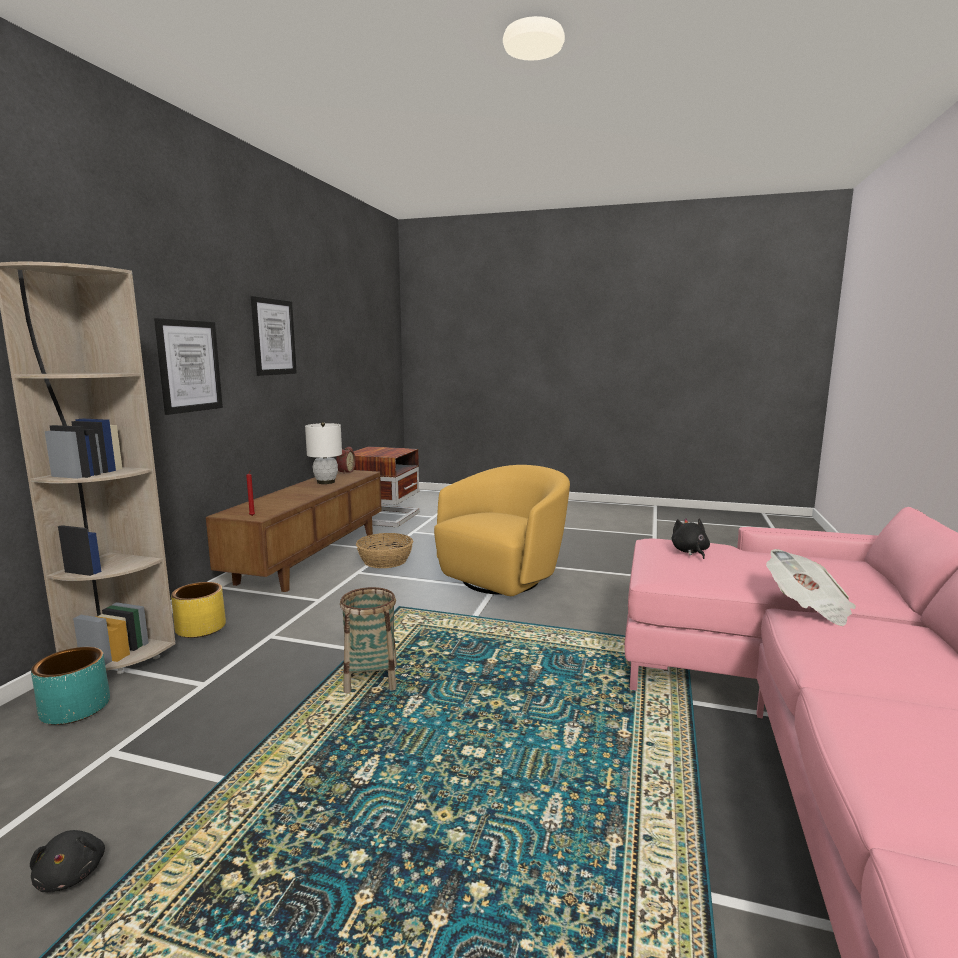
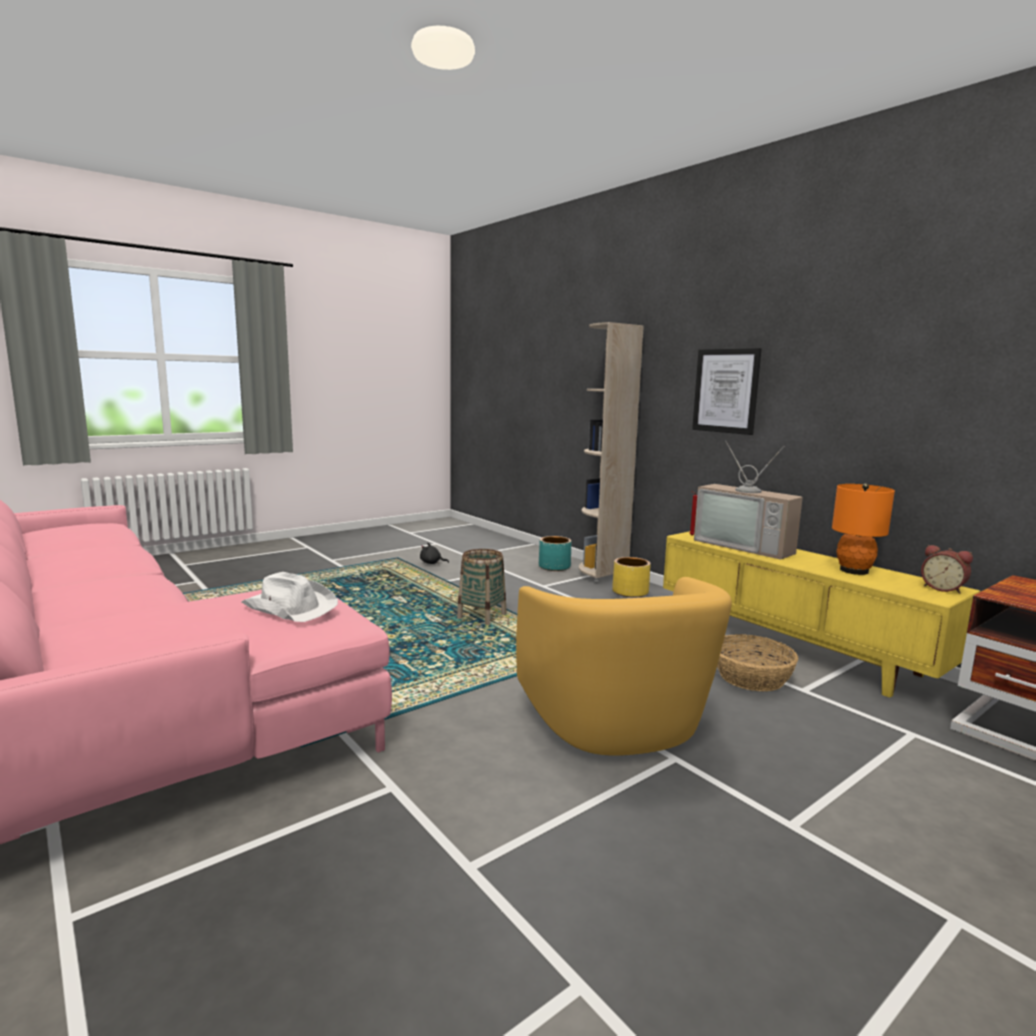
camera: 125 degrees right, 0 degrees up
(273, 337) = (863, 360): picture -> none
(278, 501) = (747, 546): none -> television
(310, 557) = (794, 645): brown tv stand -> yellow tv stand
(326, 482) = (854, 571): white table lamp -> orange table lamp
(690, 552) = (290, 607): black plush toy -> white hat
(808, 607) = (151, 596): newspaper -> none

